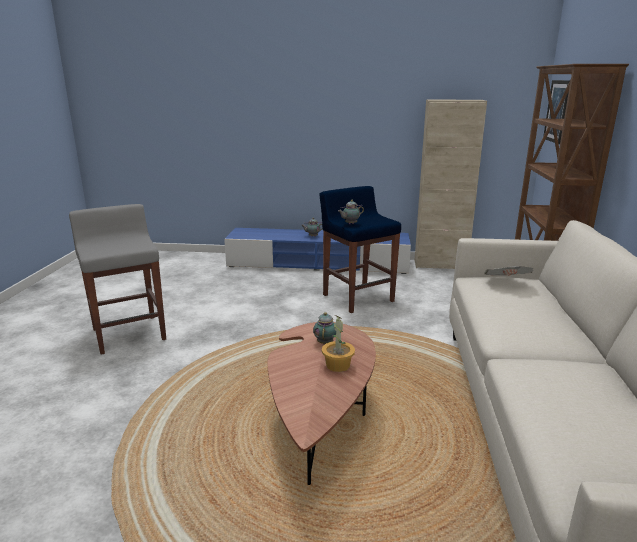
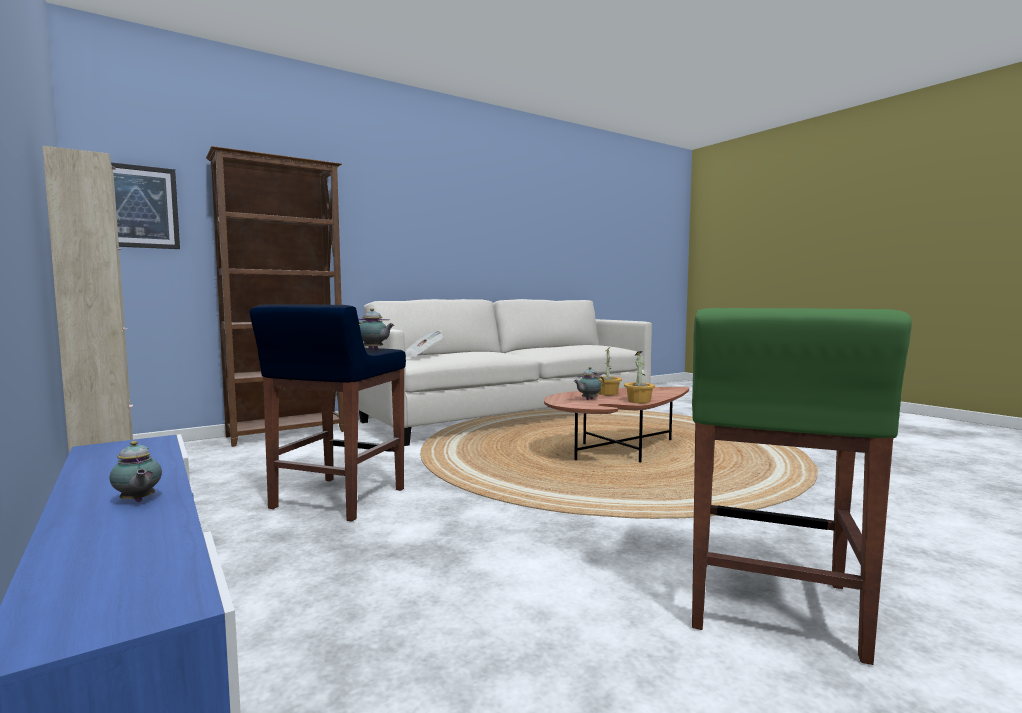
camera: 130 degrees left, 15 degrees down
(129, 333) = (771, 608): grey stool -> green stool
(284, 359) = (639, 401): none -> potted plant

